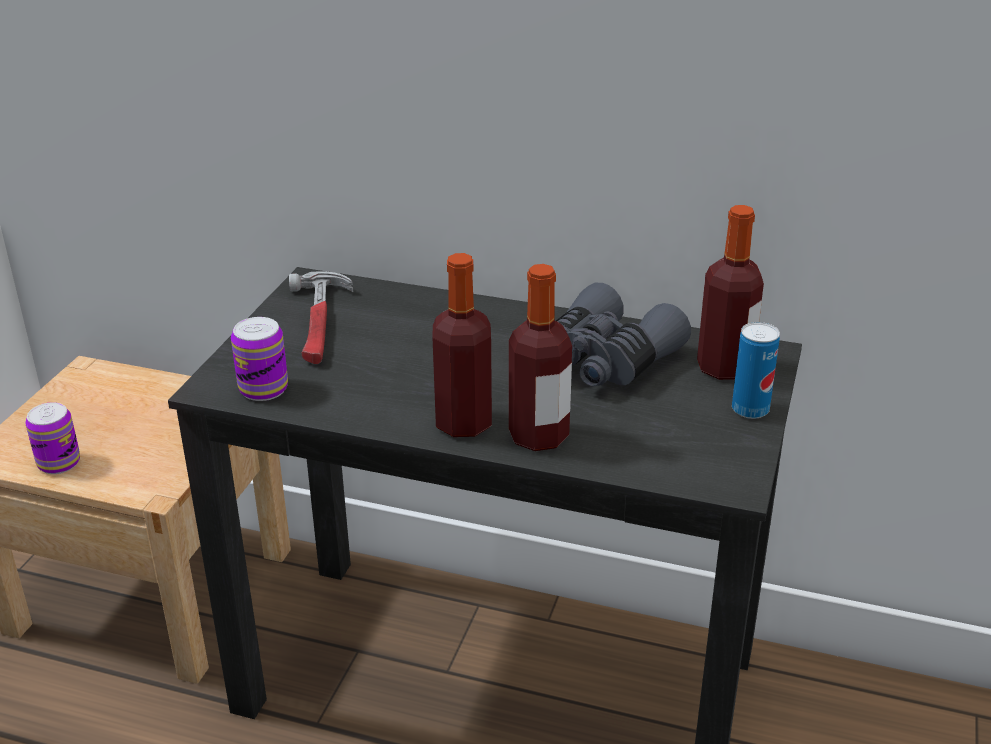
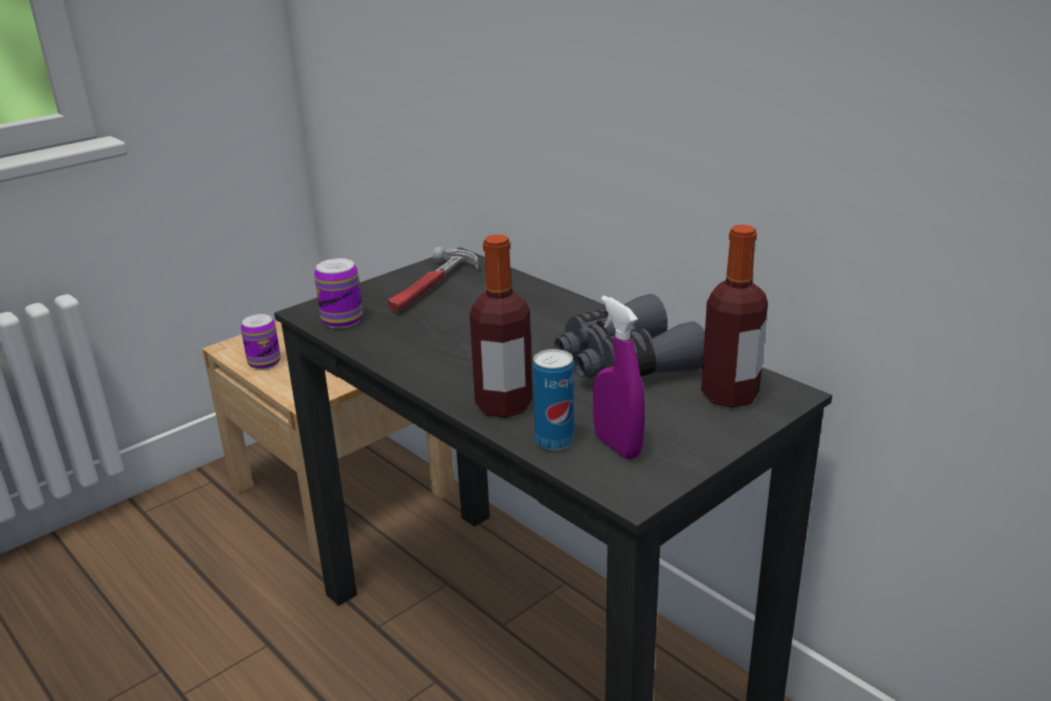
camera: 30 degrees right, 5 degrees down
(463, 423) = (456, 380): bottle -> none
(680, 446) = (617, 446): none -> purple spray bottle
(750, 409) = (717, 435): can -> can (554, 441)

